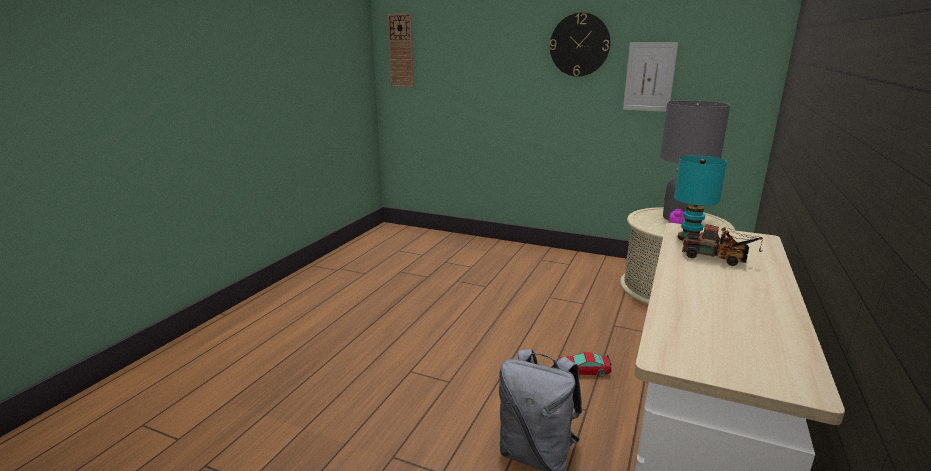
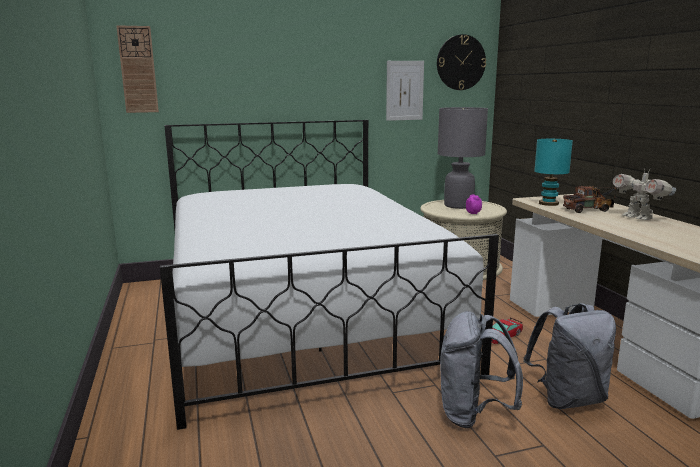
camera: 40 degrees left, 5 degrees down
(434, 419) = (473, 414): none -> grey backpack
(449, 286) = (302, 317): none -> white bed
(579, 45) = (343, 63): wall clock -> wall clock (461, 62)
(751, 285) = (638, 218): none -> toy robot

